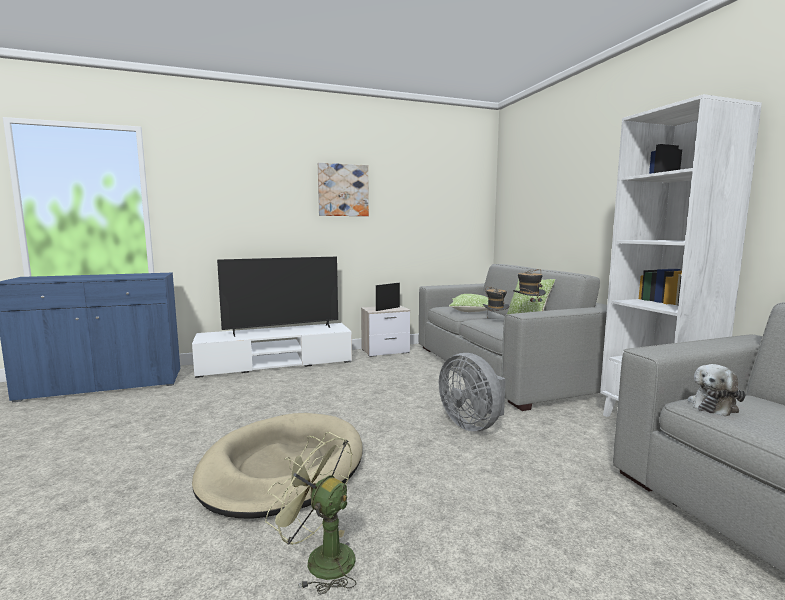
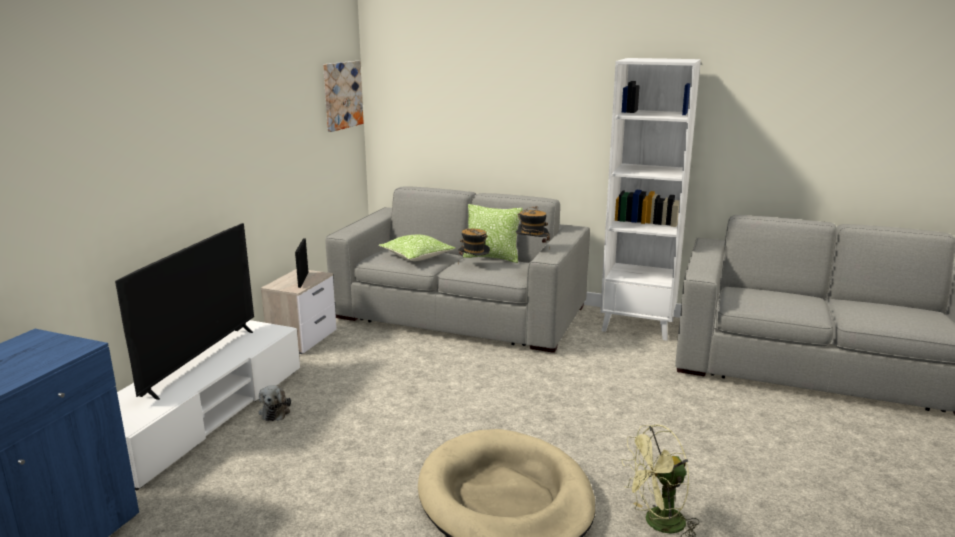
camera: 50 degrees left, 10 degrees up
(343, 190) = (221, 114): picture -> picture (342, 95)
(472, 424) = (547, 382): grey fan -> none
(714, 406) = (743, 303): plush toy -> plush toy (275, 411)

